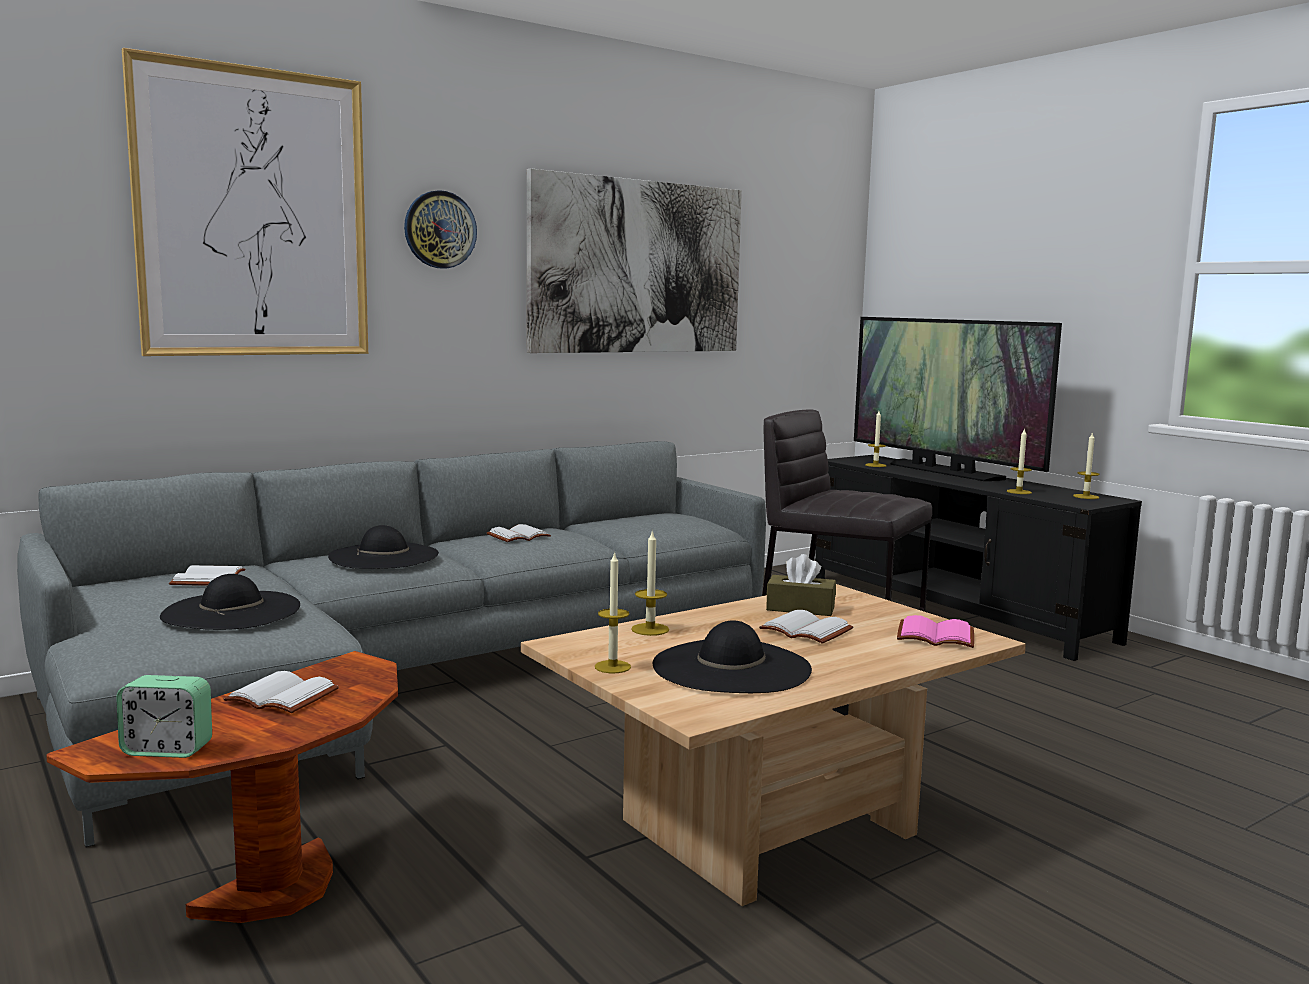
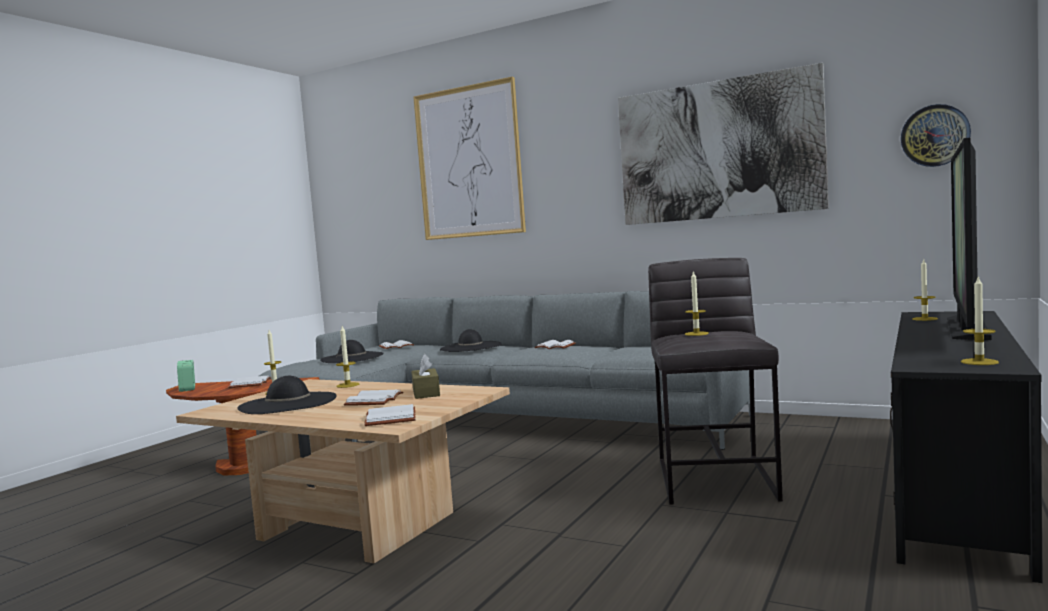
camera: 65 degrees right, 5 degrees down
(440, 229) = (564, 151): wall clock -> wall clock (934, 135)
(934, 637) = (389, 418): pink book -> white book
(1019, 492) = (922, 350): candle -> candle (696, 334)

